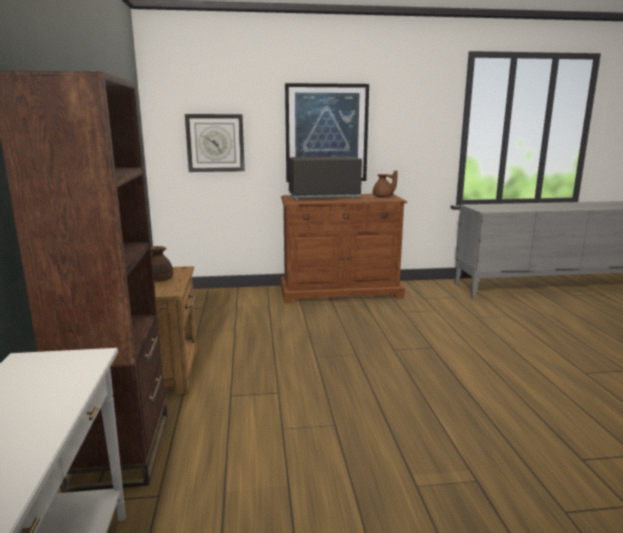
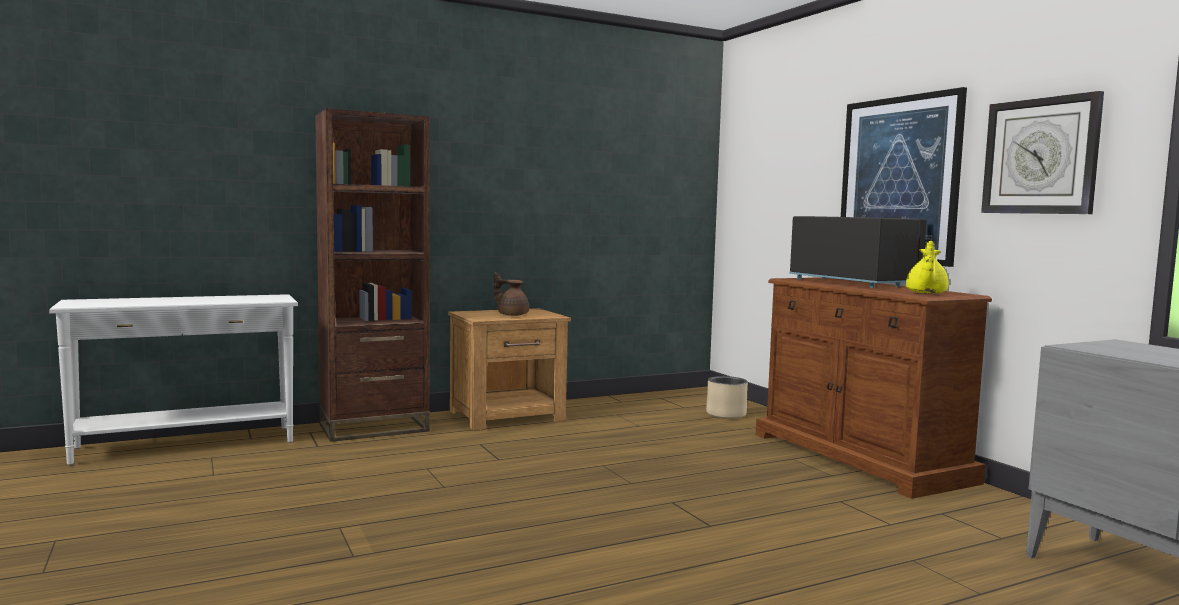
camera: 70 degrees right, 10 degrees down
(215, 143) = (772, 196): wall clock -> wall clock (1040, 156)
(234, 300) = (726, 414): none -> beige planter
(383, 197) = (925, 293): brown teapot -> yellow teapot

